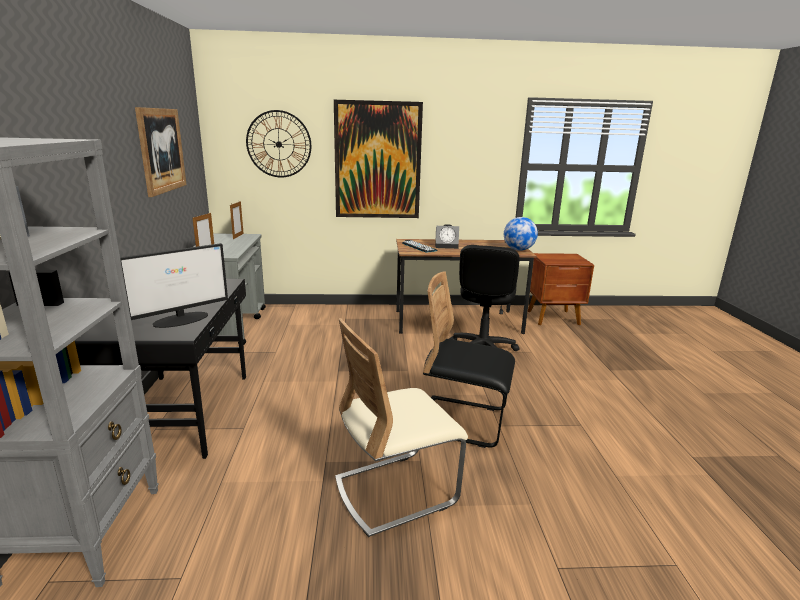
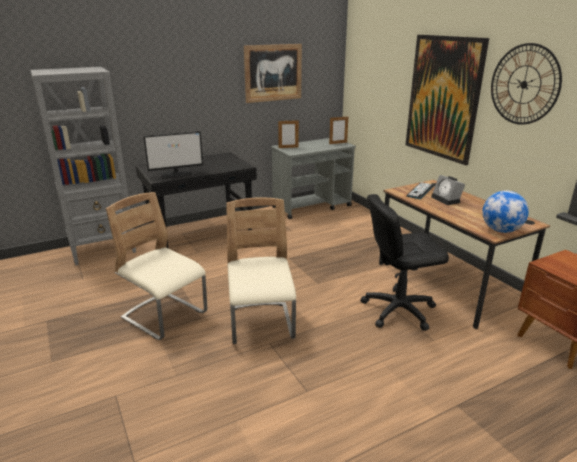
camera: 65 degrees right, 5 degrees up
(182, 319) = (176, 174): monitor -> monitor turned 45 degrees counterclockwise
(279, 144) = (381, 73): wall clock -> wall clock (524, 84)
(462, 422) = (261, 325): black chair -> beige chair

